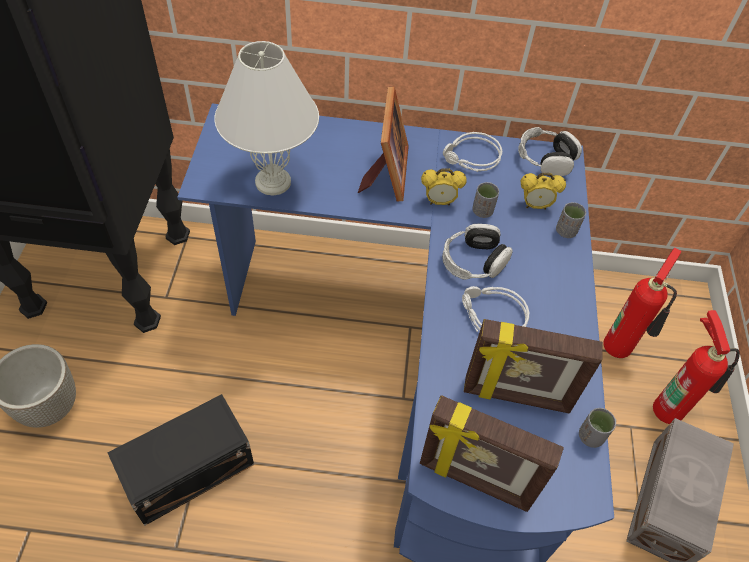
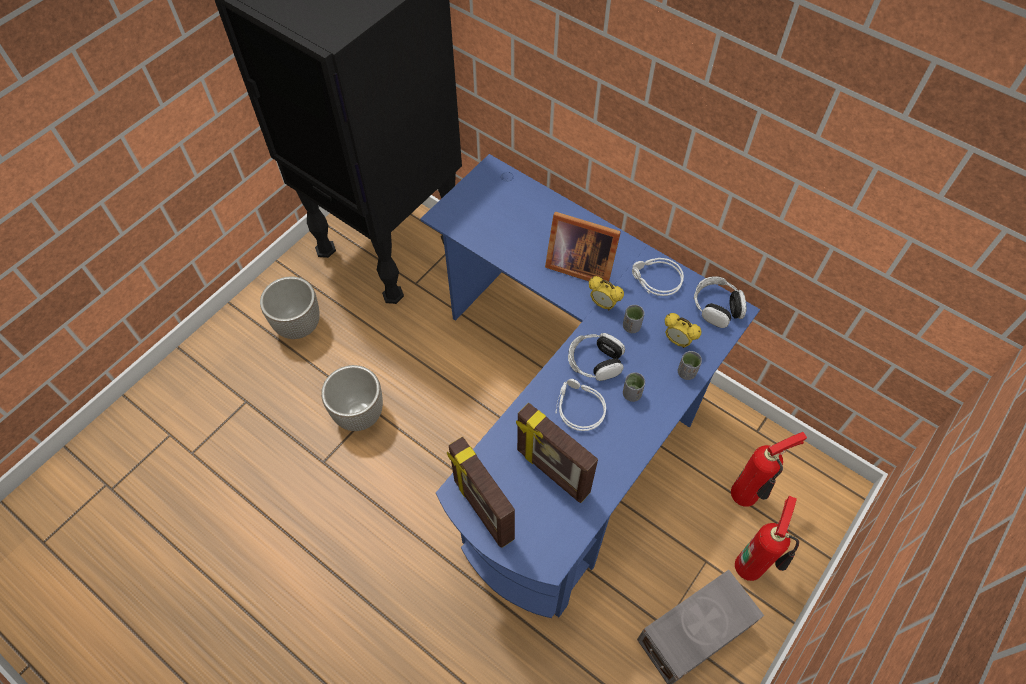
camera: 35 degrees right, 5 degrees up
(186, 469) = (359, 413): black storage box -> planter
(273, 181) = (492, 235): white table lamp -> none
(385, 174) = (578, 264): picture frame -> picture frame turned 75 degrees clockwise
(590, 436) = (584, 526): grey cup -> grey cup (631, 394)

